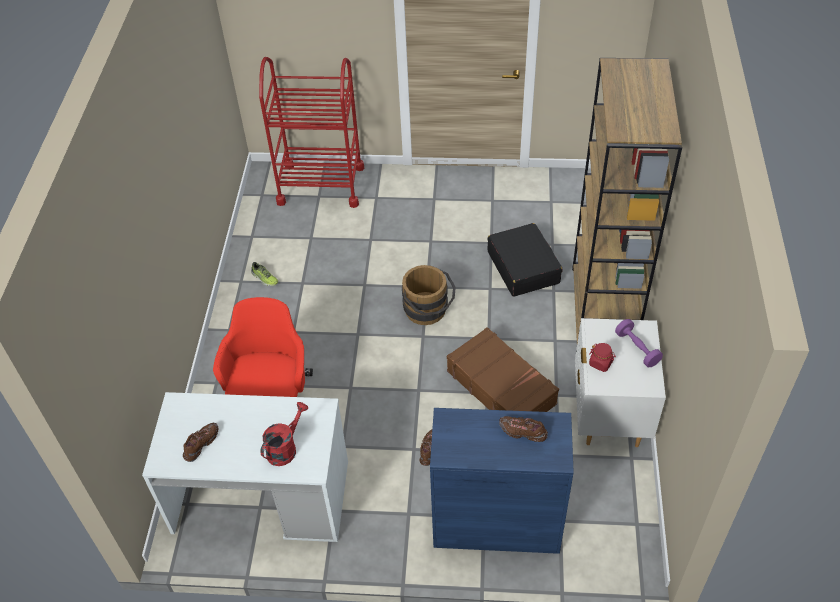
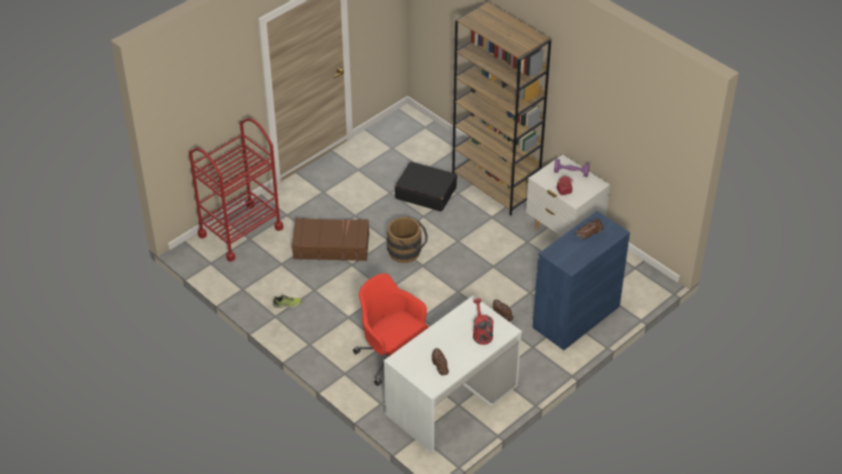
camera: 50 degrees left, 5 degrees down
(501, 387) = (496, 258): brown suitcase -> brown suitcase (331, 245)

